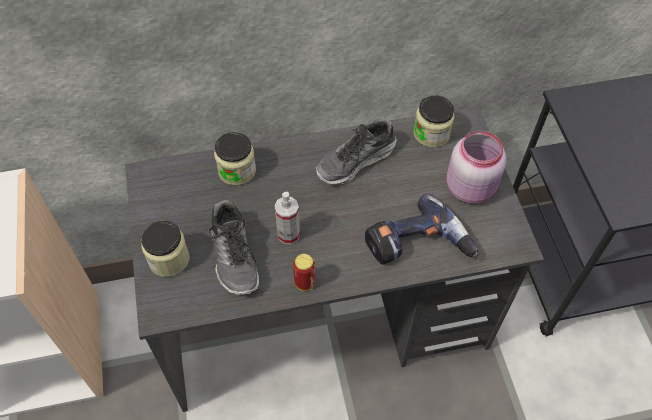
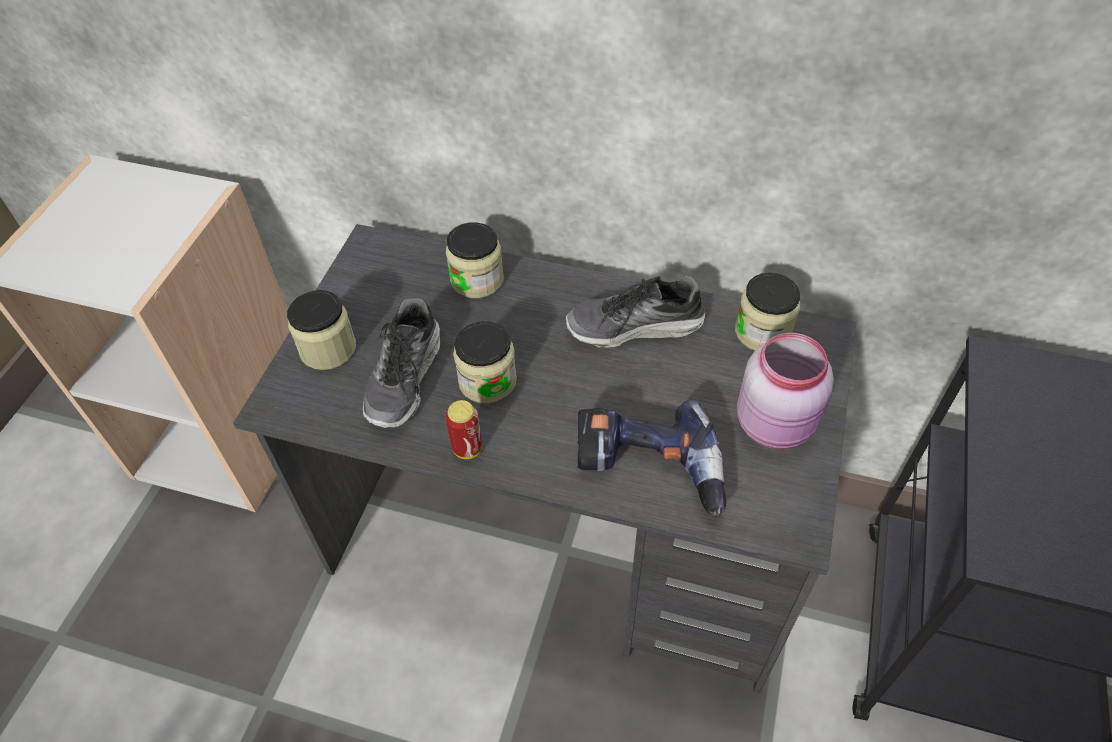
camera: 30 degrees right, 5 degrees down
(288, 234) = (487, 381): spray bottle -> jar

